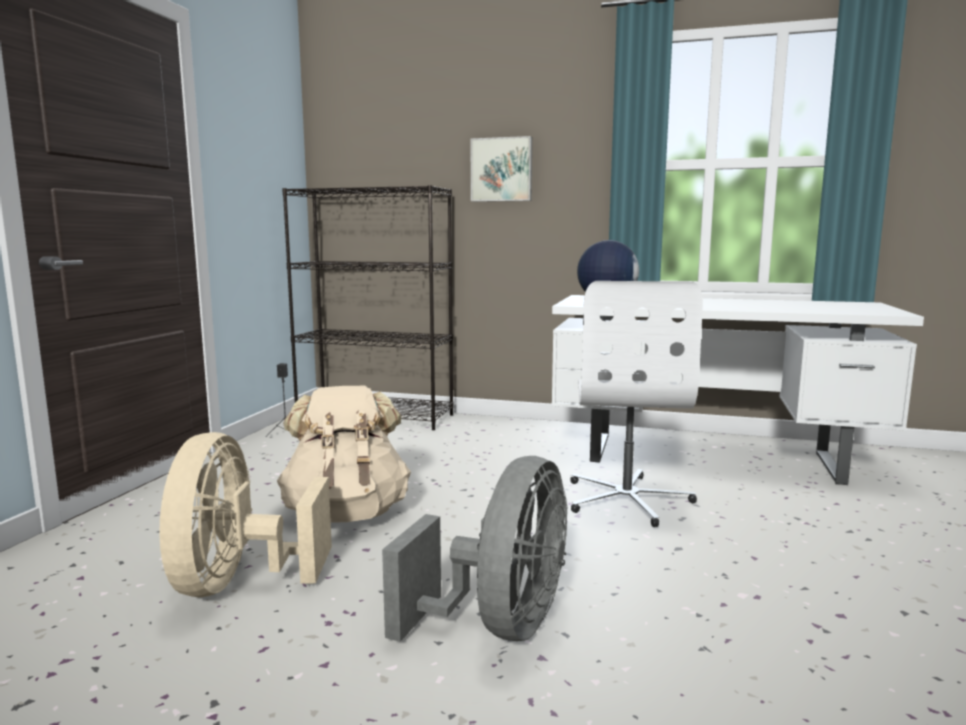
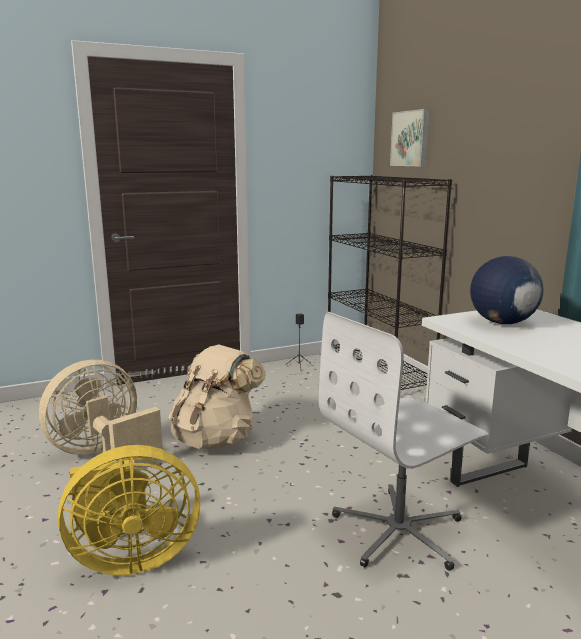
camera: 50 degrees right, 5 degrees up
(500, 625) = (130, 557): grey fan -> yellow fan
(502, 170) = (495, 161): picture -> picture (411, 138)

